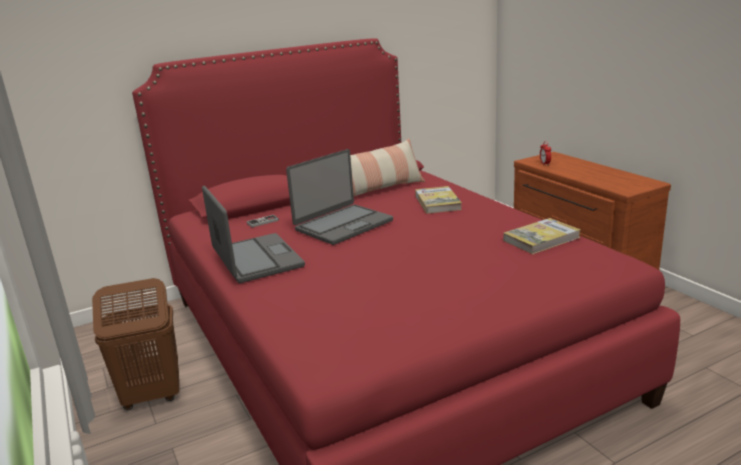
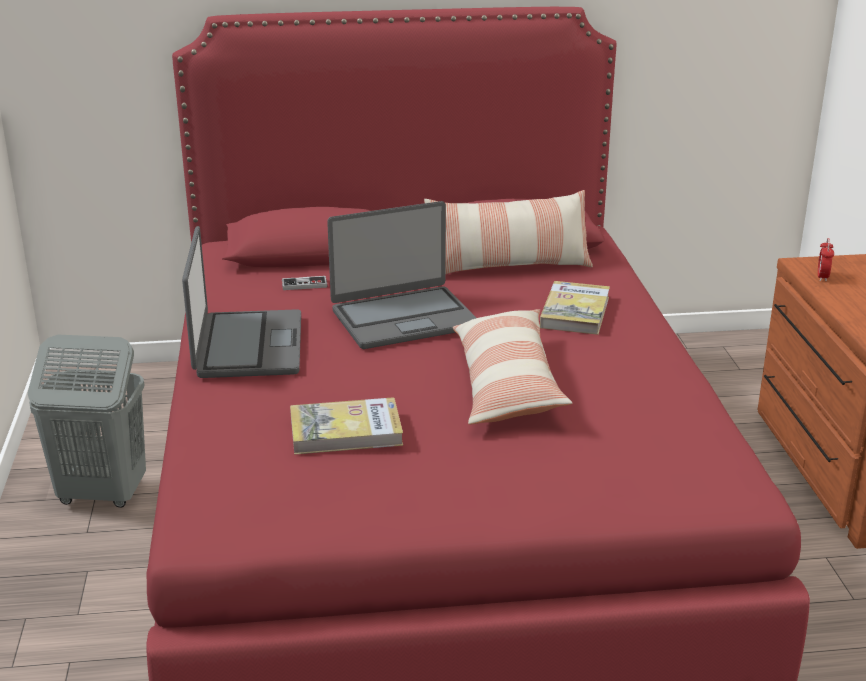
camera: 20 degrees right, 5 degrees up
(151, 396) = (101, 494): brown laundry basket -> grey laundry basket
(436, 243) = (506, 384): none -> pillow
(541, 239) = (663, 418): book -> book (346, 431)

